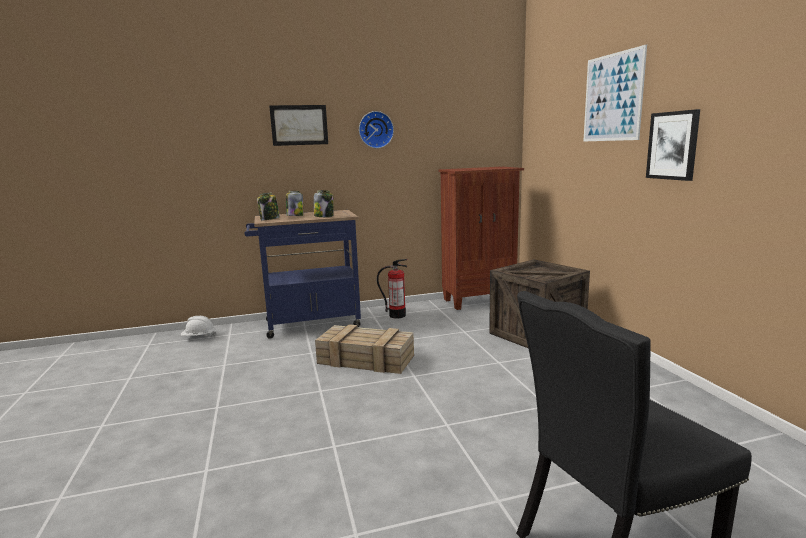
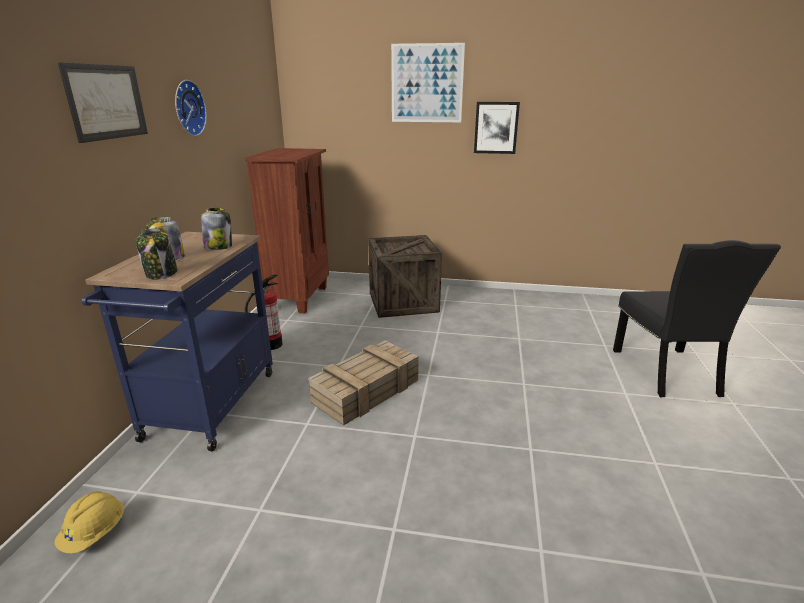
camera: 65 degrees left, 10 degrees up
(199, 337) = (95, 534): white hard hat -> yellow hard hat

